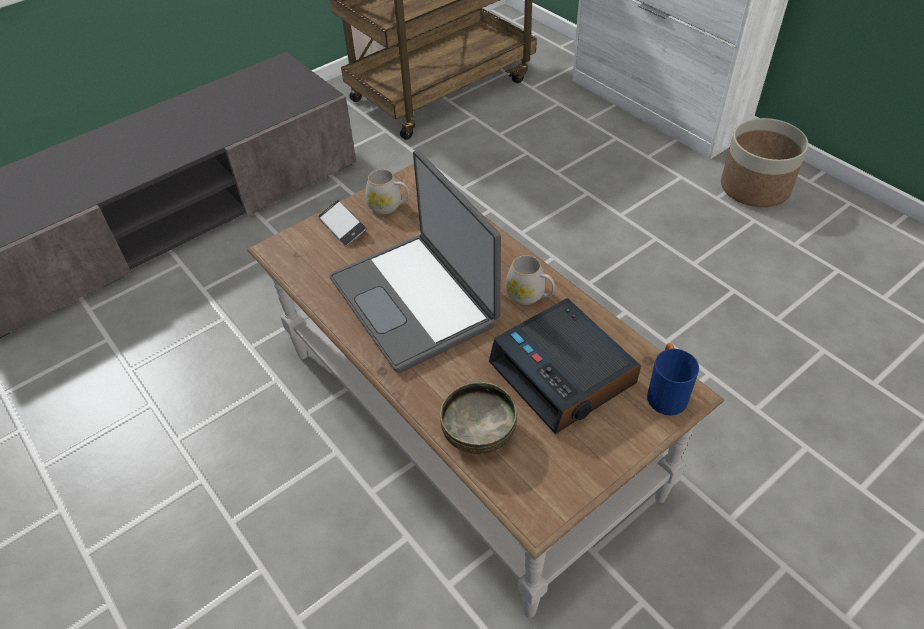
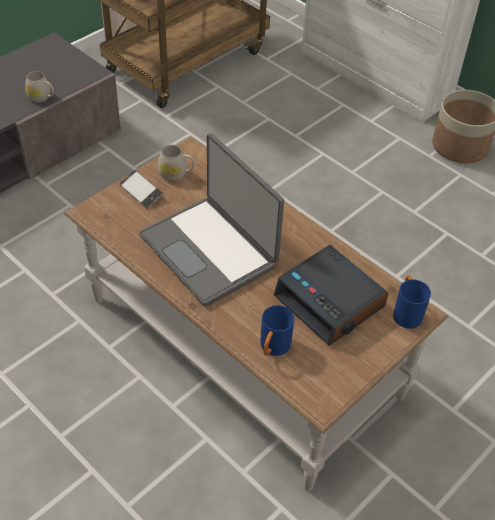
camera: 10 degrees left, 0 degrees up
(479, 434) = (273, 349): bowl -> blue mug
(530, 295) = (298, 243): white mug -> white mug (42, 97)

